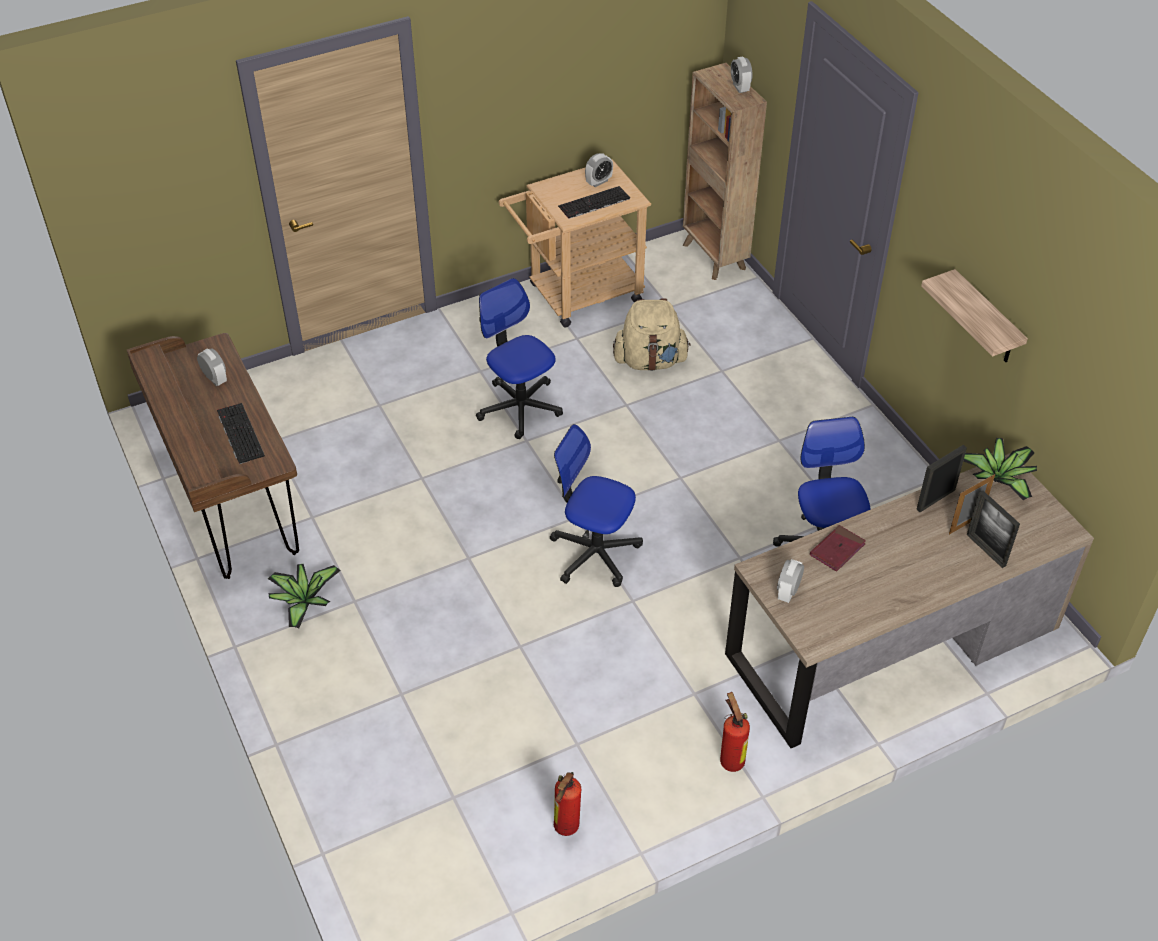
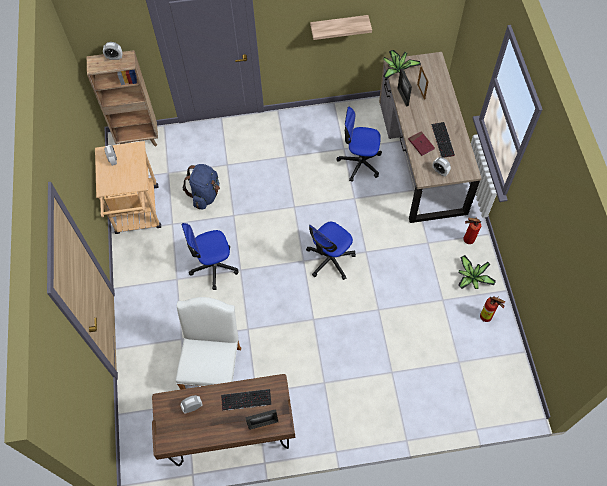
camera: 70 degrees left, 15 degrees up
(303, 601) = (315, 409): potted plant -> potted plant (472, 278)
(344, 454) = (214, 366): none -> white chair
(594, 203) = (131, 167): keyboard -> keyboard (443, 140)
(650, 361) = (205, 194): beige backpack -> blue backpack
(986, 550) = (437, 90): picture frame -> picture frame (263, 424)

